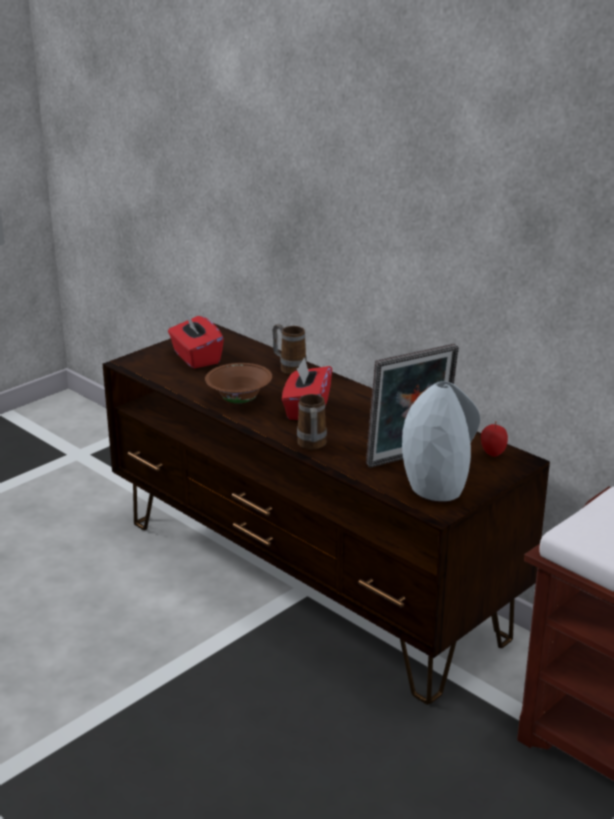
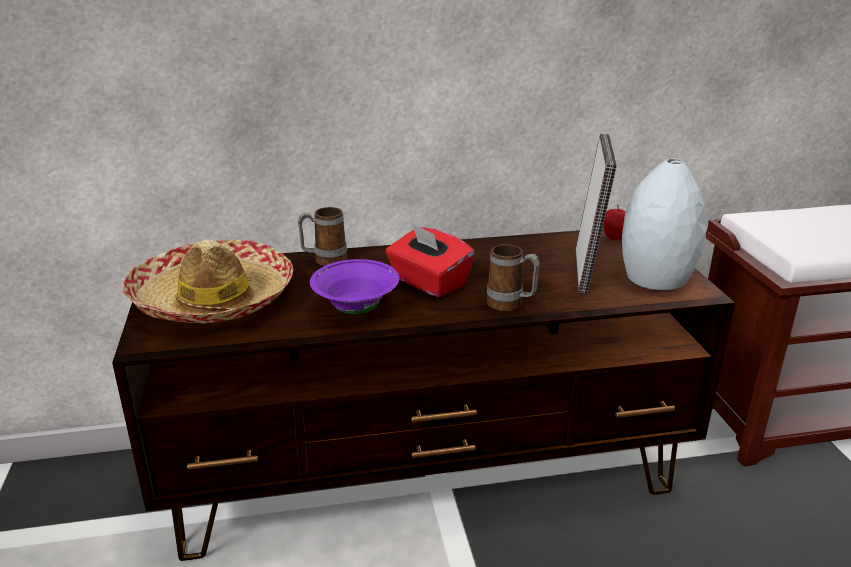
camera: 55 degrees left, 0 degrees up
(196, 358) = (213, 299): red tissue box -> hat
(239, 400) = (356, 309): brown bowl -> purple bowl

